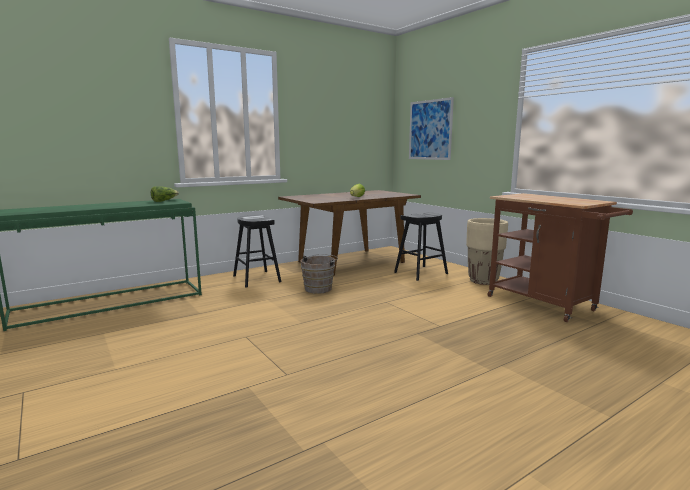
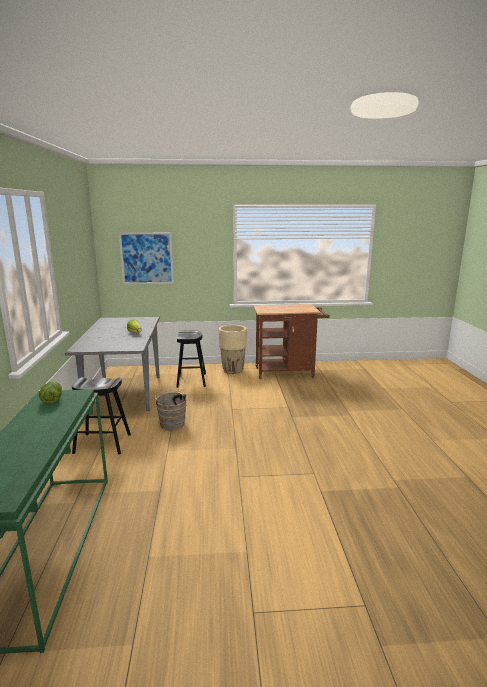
camera: 60 degrees left, 5 degrees up
(350, 262) = (124, 393): brown dining table -> grey dining table

